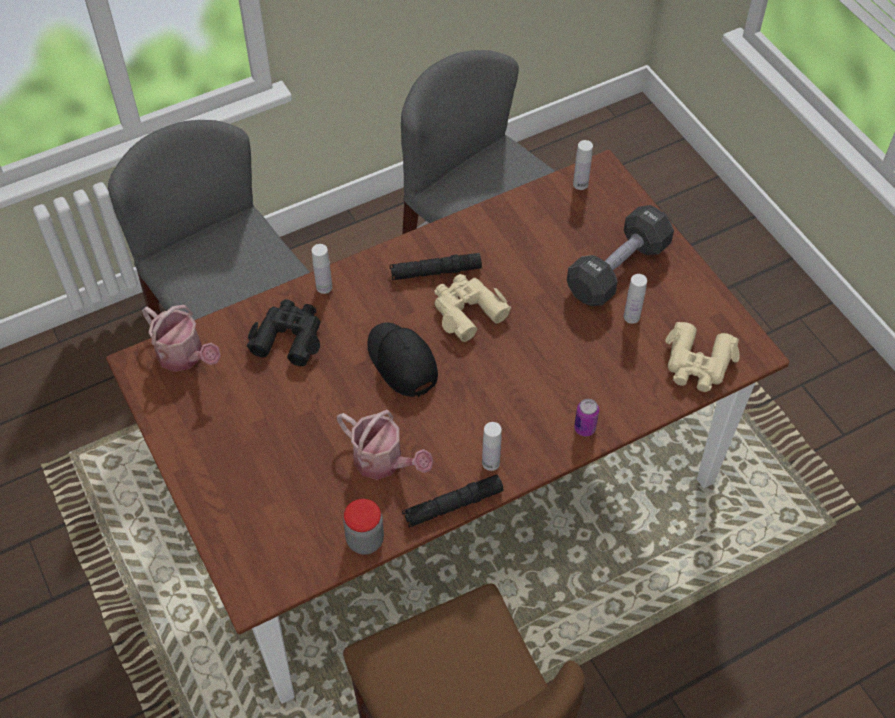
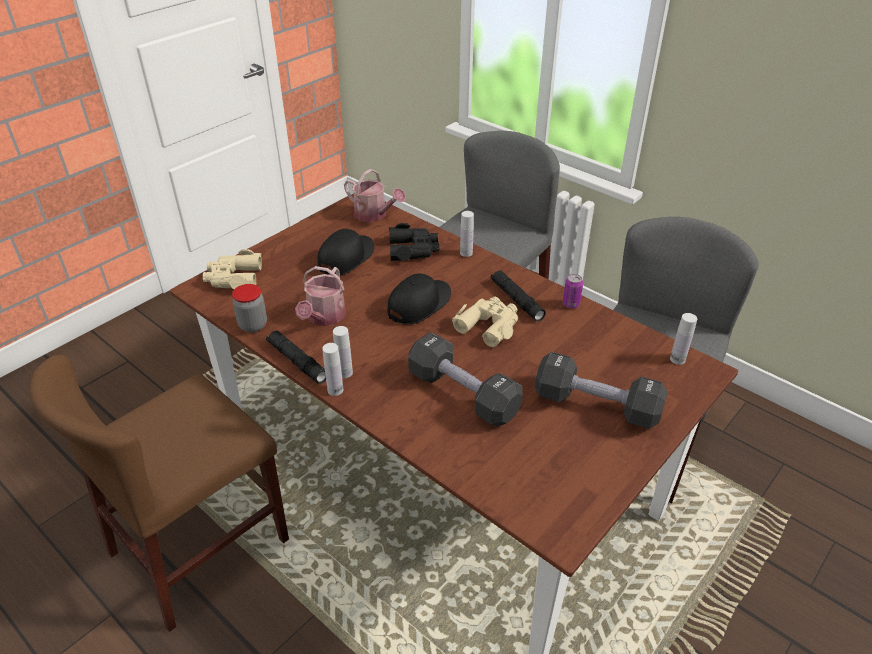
camera: 70 degrees right, 15 degrees down
(185, 356) = (374, 215): watering can -> watering can turned 75 degrees counterclockwise
(270, 411) = (346, 258): none -> black cap
(563, 367) = (463, 394): none -> black dumbbell
(584, 428) = (404, 422): can -> can (571, 304)
(631, 317) = (547, 427): white bottle -> white bottle (335, 390)
(697, 364) = (519, 489): beige binoculars -> beige binoculars (233, 278)

